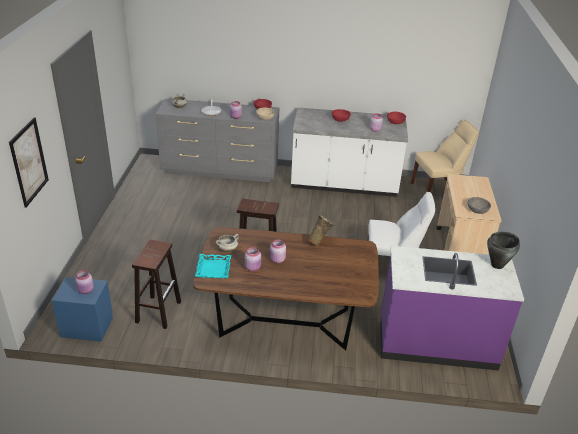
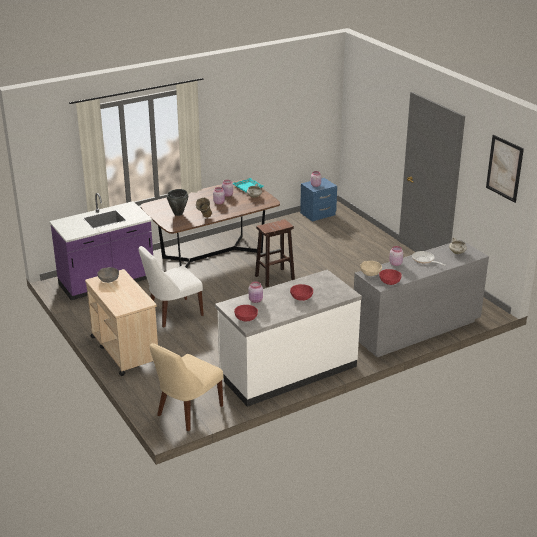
camera: 145 degrees right, 5 degrees down
(29, 162) = (371, 120): picture -> picture (504, 168)
(158, 311) = (293, 232): brown stool -> none
(497, 265) = (73, 232): black cooking pot -> black cooking pot (178, 213)

